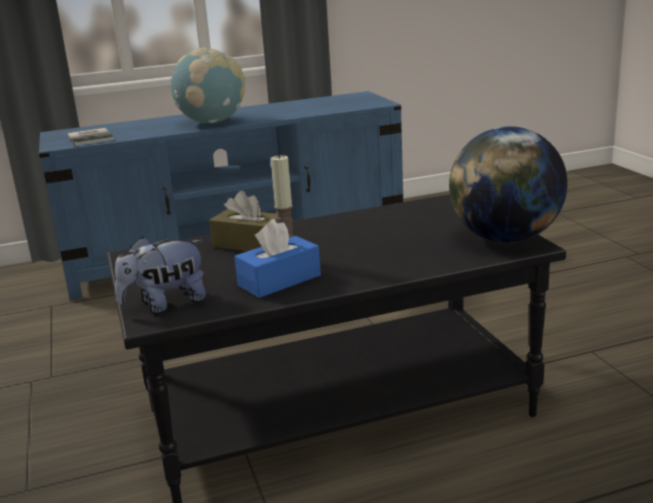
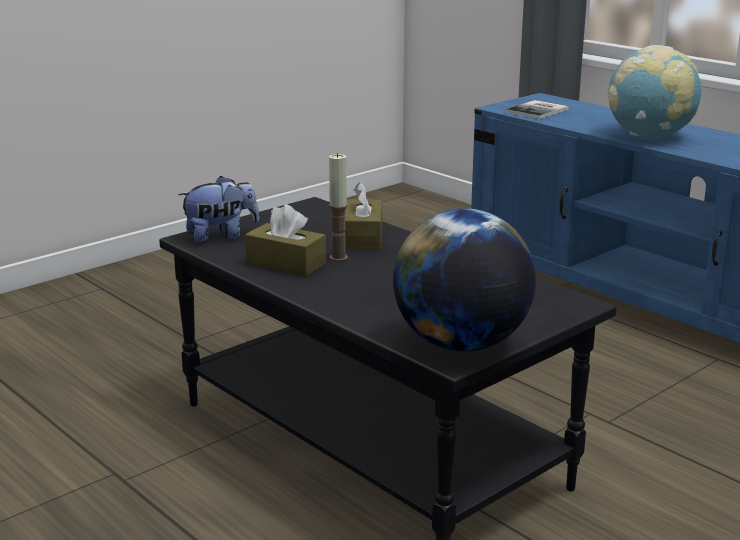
camera: 65 degrees right, 0 degrees up
(165, 304) = (221, 236): plush toy -> plush toy turned 120 degrees clockwise
(279, 280) = (286, 263): blue tissue box -> brown tissue box

